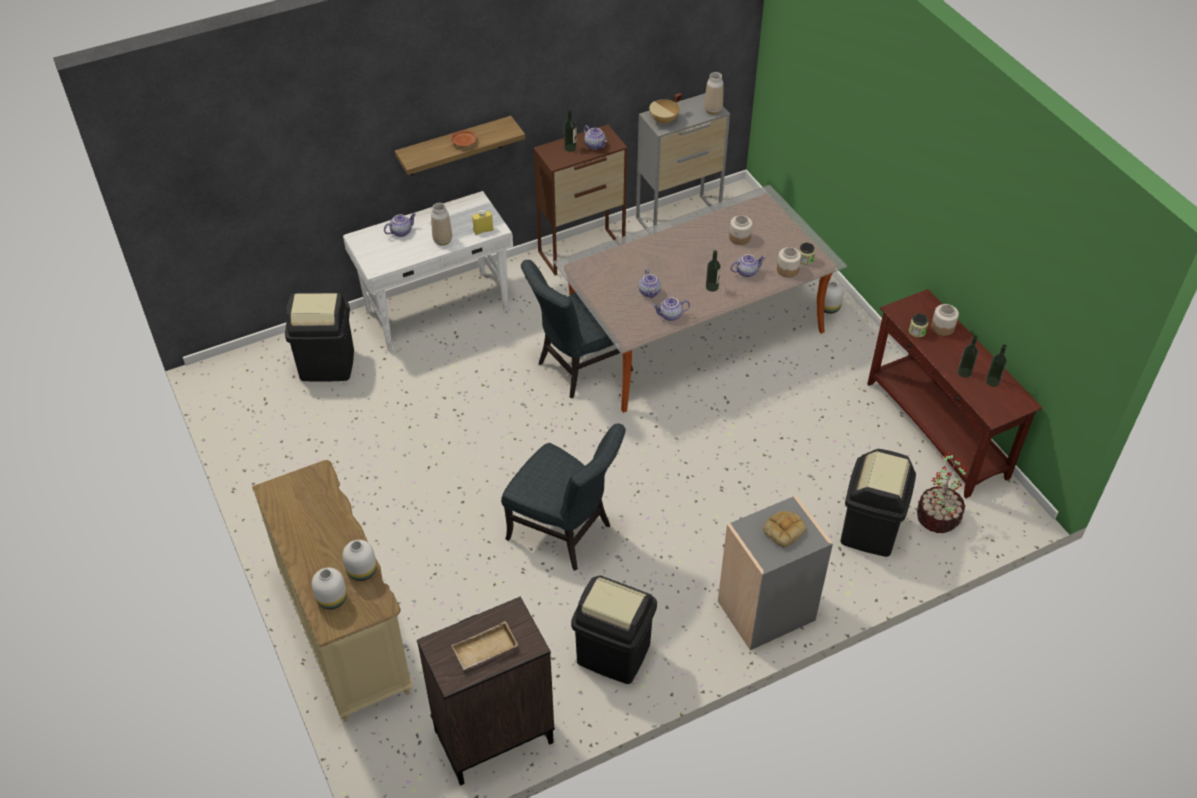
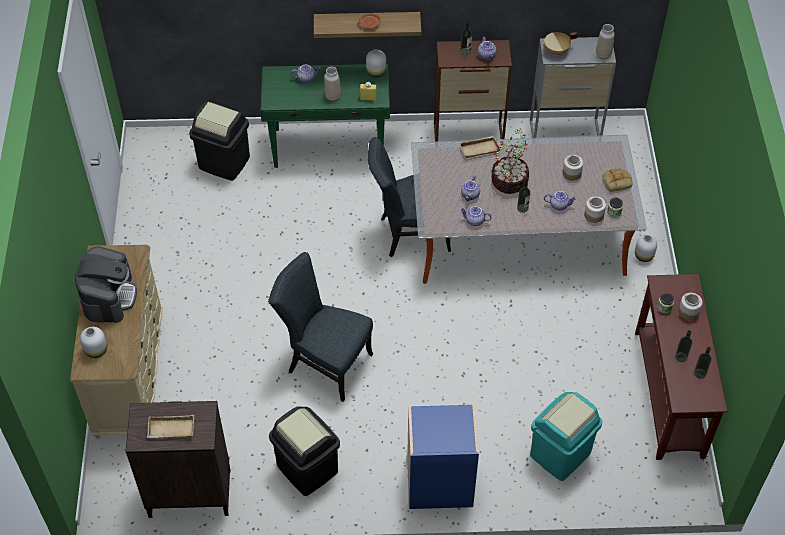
camera: 25 degrees right, 5 degrees up
(312, 533) = (109, 296): none -> coffee machine
(361, 570) = (126, 337): white vase -> white vase (376, 72)
(438, 310) = (329, 146): white console table -> green console table
(565, 533) = (324, 362): grey chair -> grey chair turned 150 degrees clockwise
(630, 244) = (479, 148): none -> beige tray
(765, 612) = (439, 484): grey bookcase -> blue bookcase
(783, 530) = (448, 428): bread -> bread (617, 181)
(870, 530) = (560, 454): black trash can -> turquoise trash can
(937, 516) = (623, 465): potted plant -> potted plant (509, 181)

